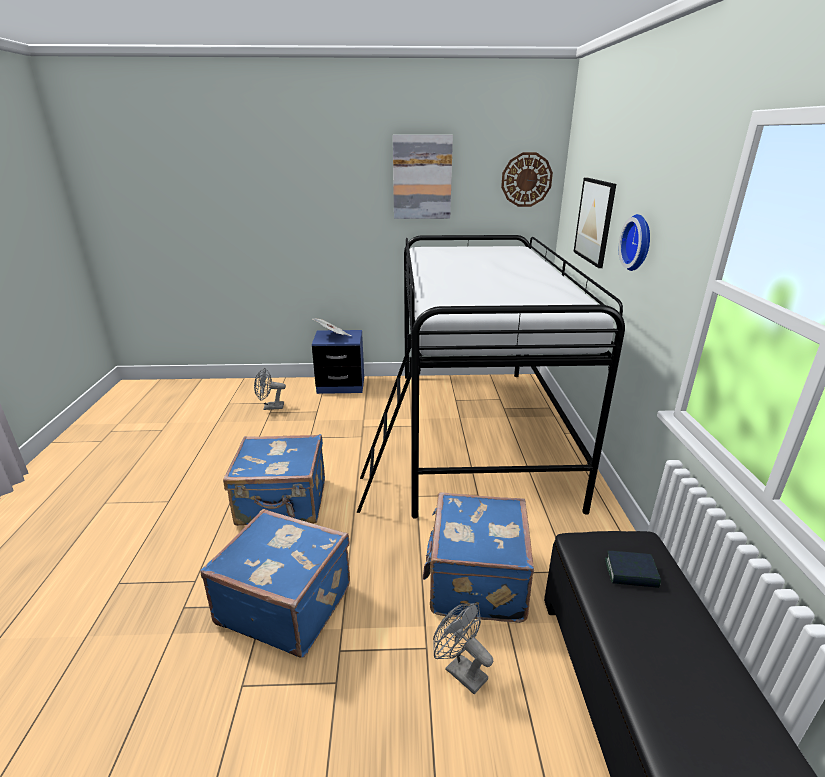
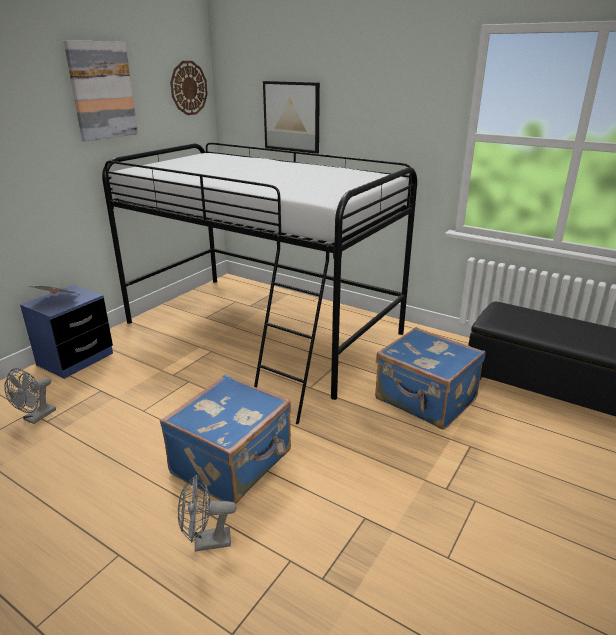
camera: 55 degrees left, 0 degrees up
(286, 603) = (373, 503): blue suitcase -> none
(460, 670) = (497, 439): grey fan -> grey fan (206, 542)
(631, 573) = (525, 319): book -> none
(639, 242) = (370, 124): wall clock -> none

